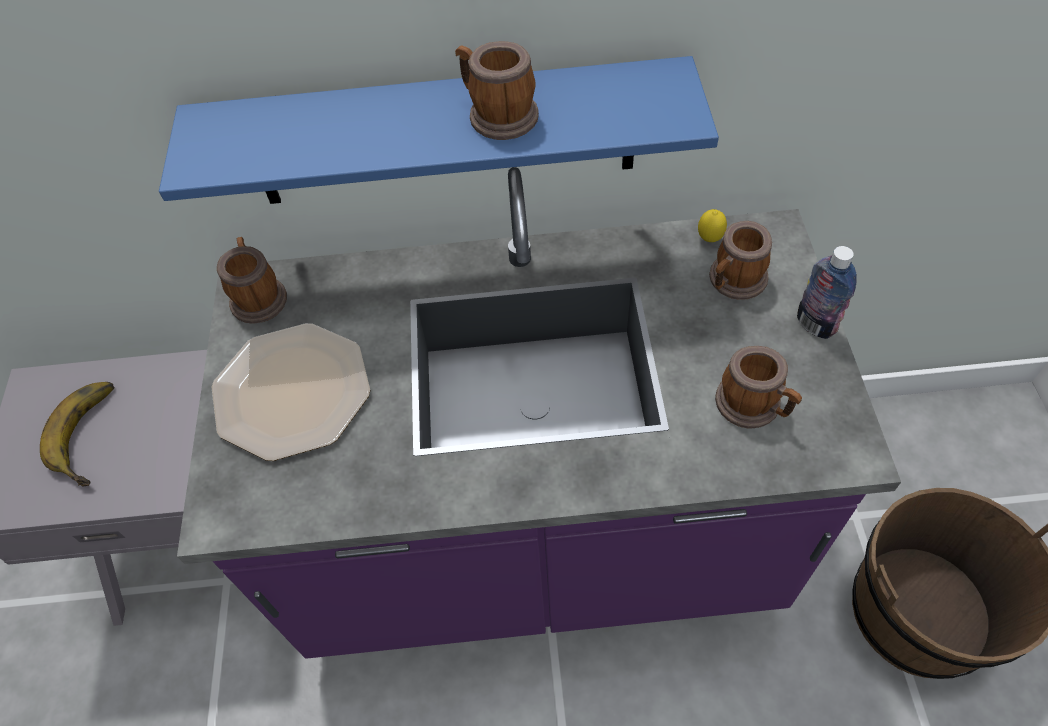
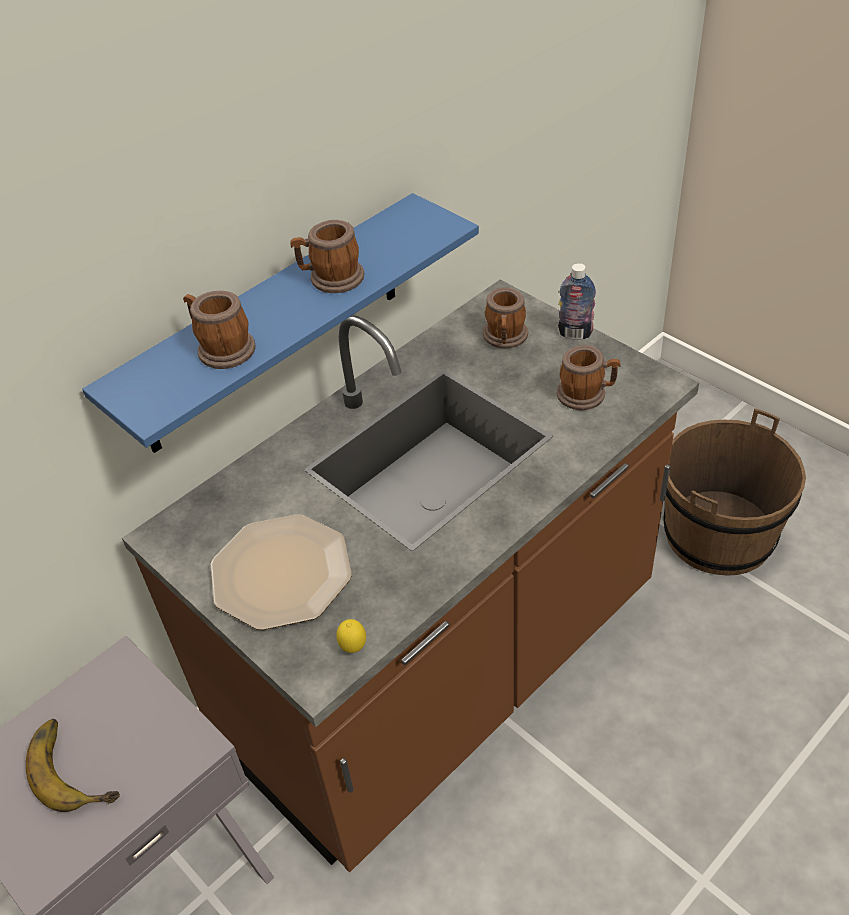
camera: 40 degrees left, 10 degrees down
(258, 296) = (180, 536): mug -> mug (221, 348)
(538, 544) = (443, 672): purple counter -> brown counter
(709, 240) = (465, 324): lemon -> lemon (353, 648)

